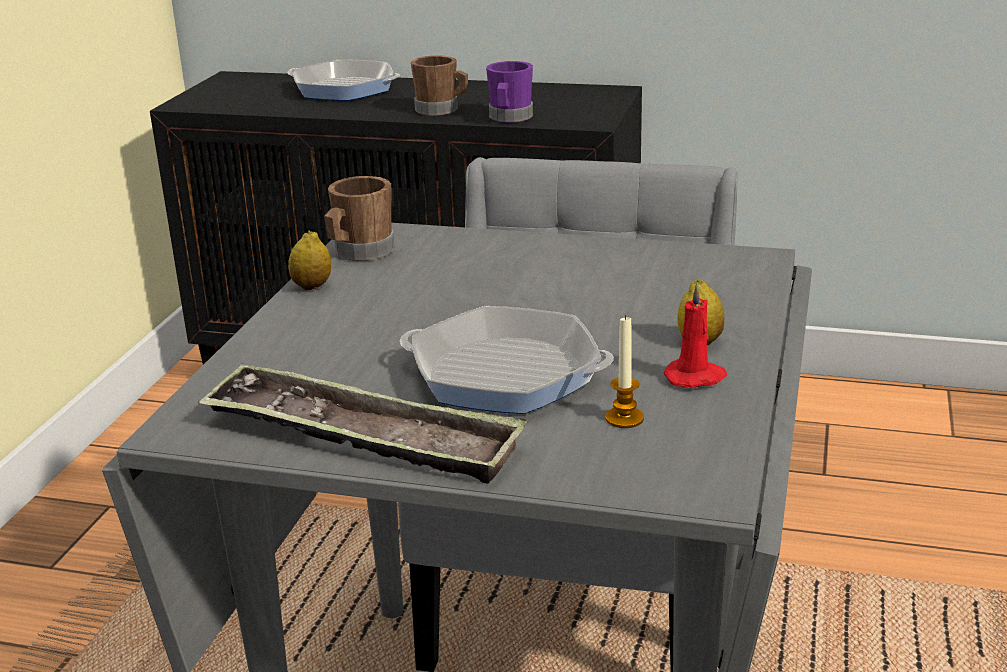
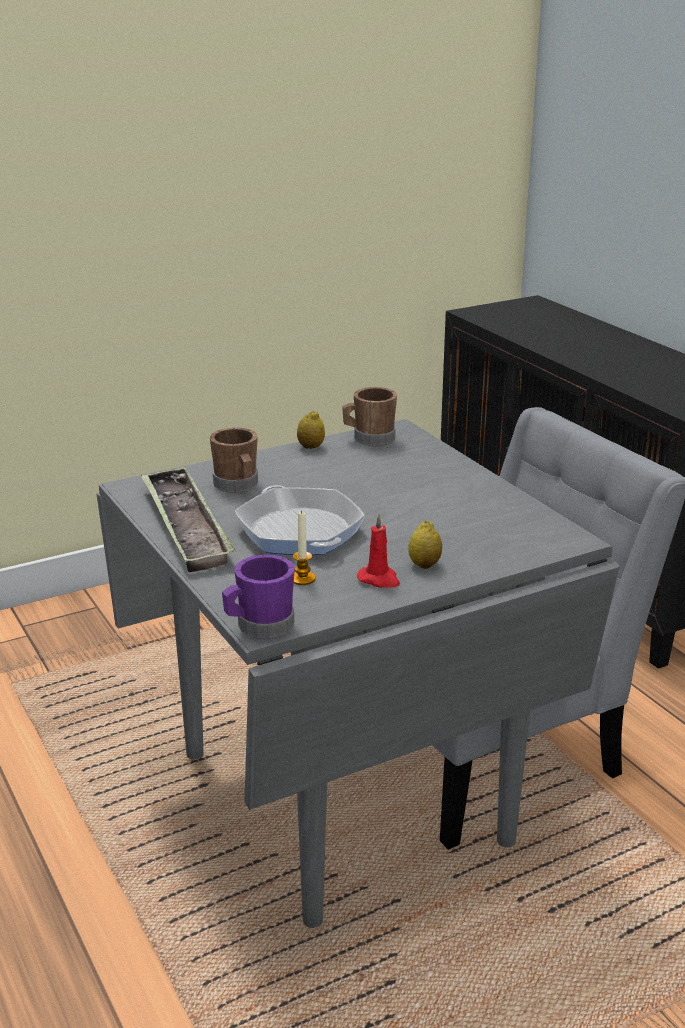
camera: 45 degrees right, 0 degrees up
(344, 89) = (584, 332): frying pan -> none
(441, 110) = (612, 368): brown mug -> brown mug (237, 486)
(509, 118) = (643, 389): purple mug -> purple mug (259, 626)

